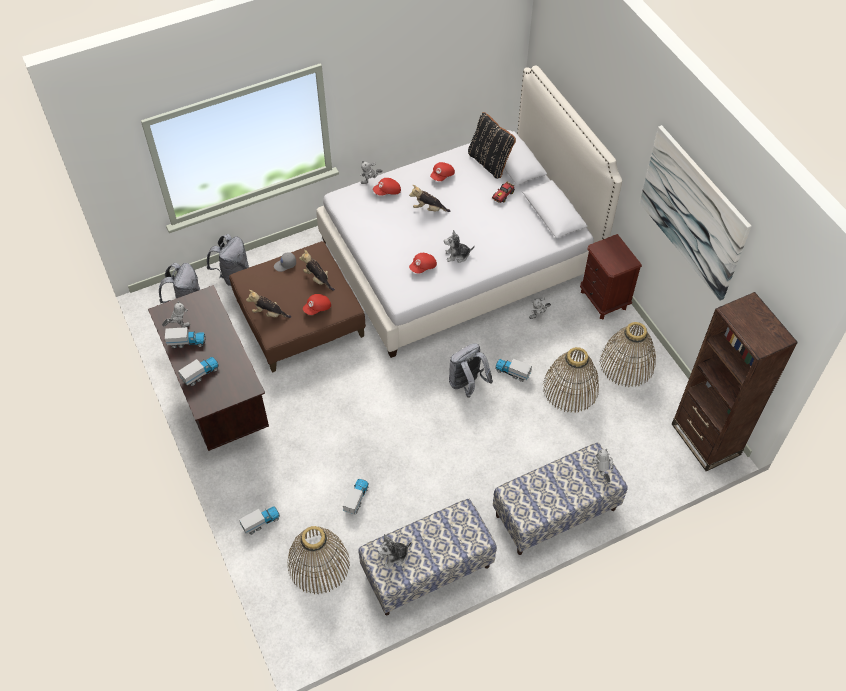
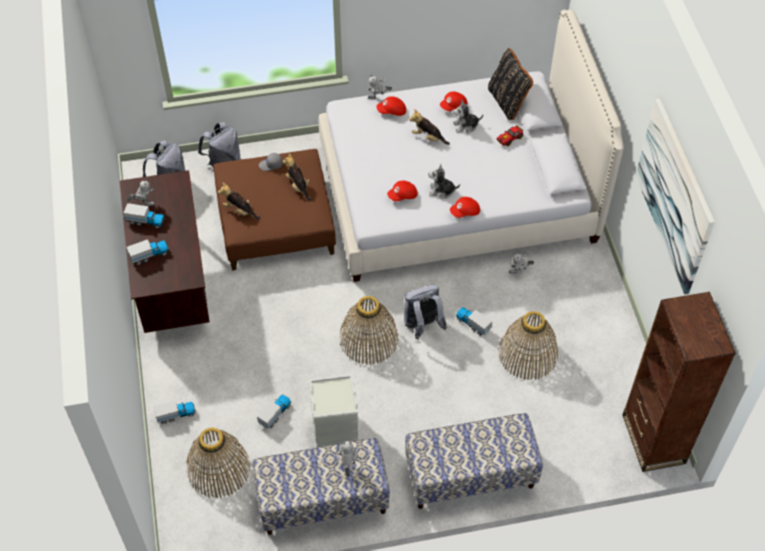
camera: 15 degrees right, 0 degrees up
(317, 308) = (288, 215): red cap -> red cap (465, 212)
(394, 556) = (284, 476): plush toy -> plush toy (466, 126)
(418, 502) = (335, 431): none -> grey storage box
(601, 473) = (519, 445): toy robot -> toy robot (348, 466)
(603, 300) = (594, 270): brown nightstand -> none
(626, 364) = (596, 342): basket -> basket (368, 339)

